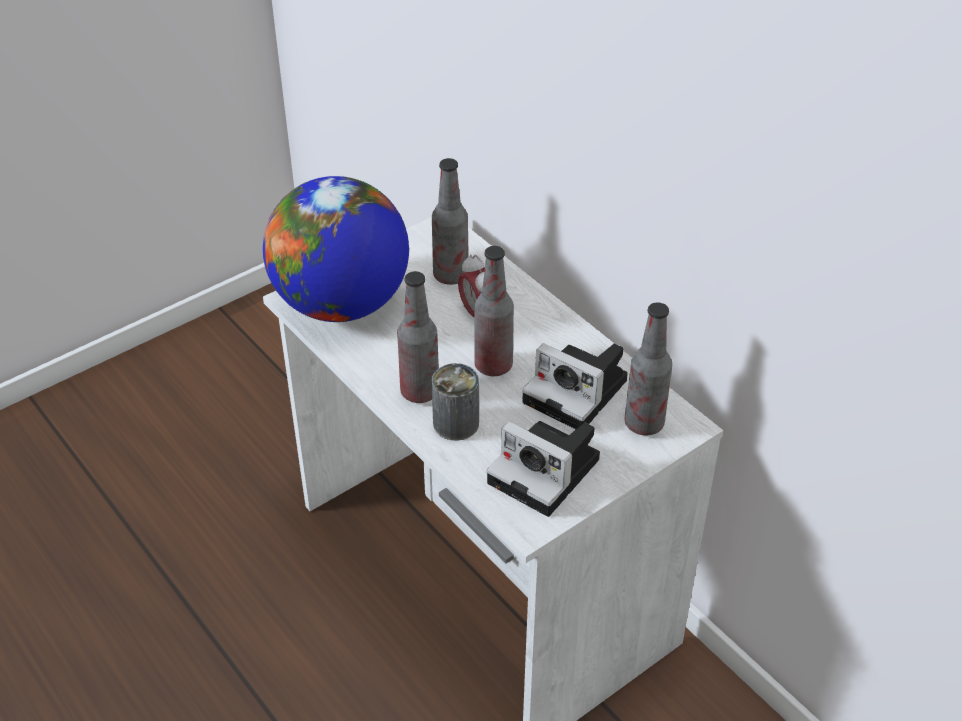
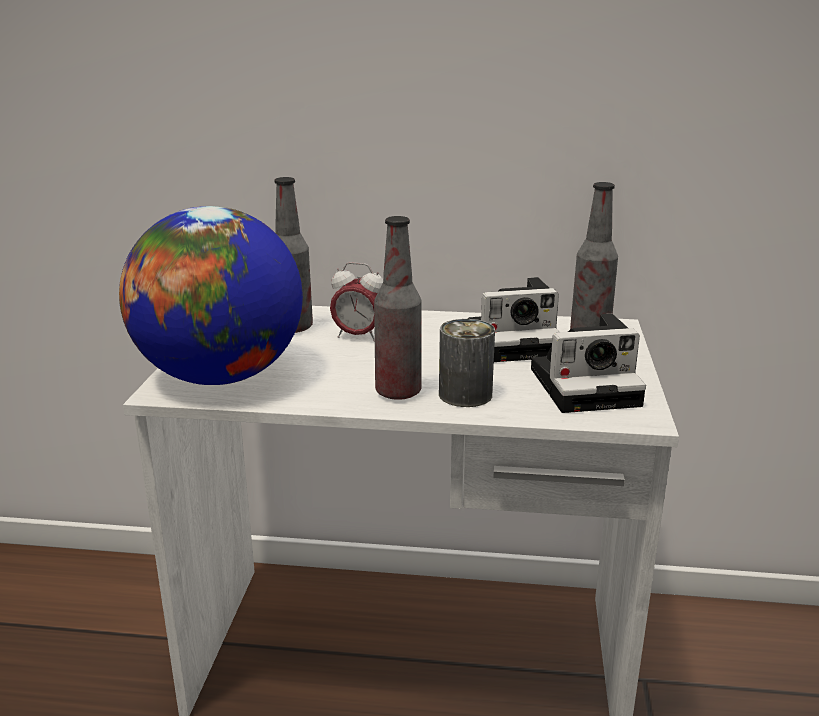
camera: 45 degrees left, 20 degrees down
(493, 365) = (426, 355): bottle -> none

